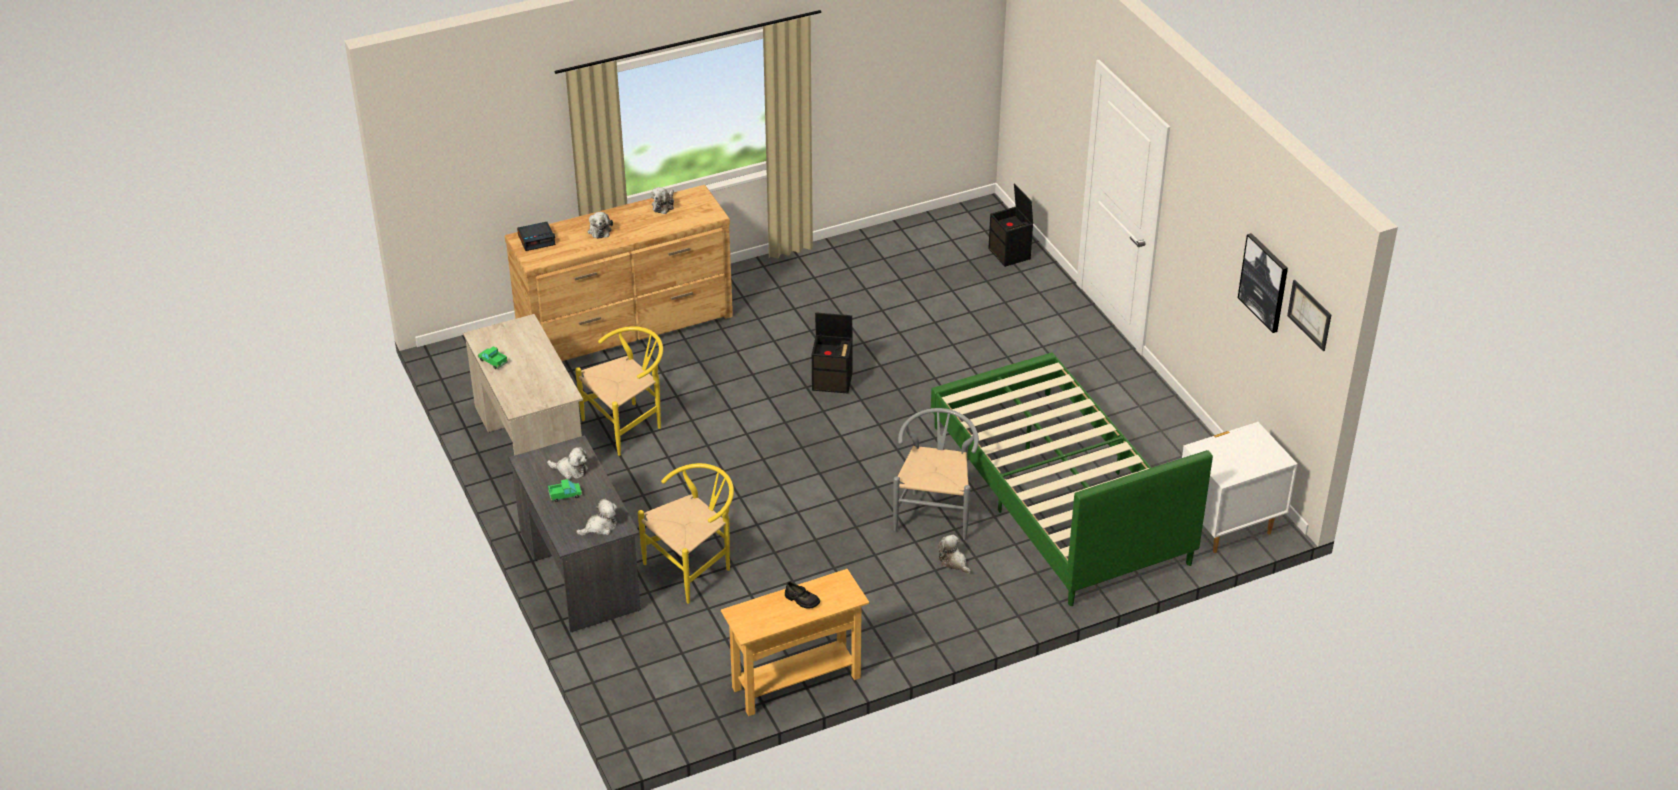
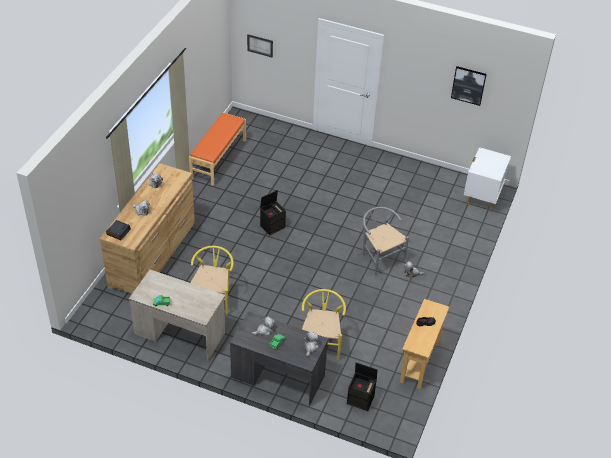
camera: 45 degrees left, 5 degrees up
(876, 253) = (218, 159): none -> orange bench
(1010, 254) = (272, 130): black storage box -> black storage box (361, 400)
(1058, 494) = (412, 221): green bed -> none
(1309, 315) = (505, 89): picture -> picture (260, 45)

